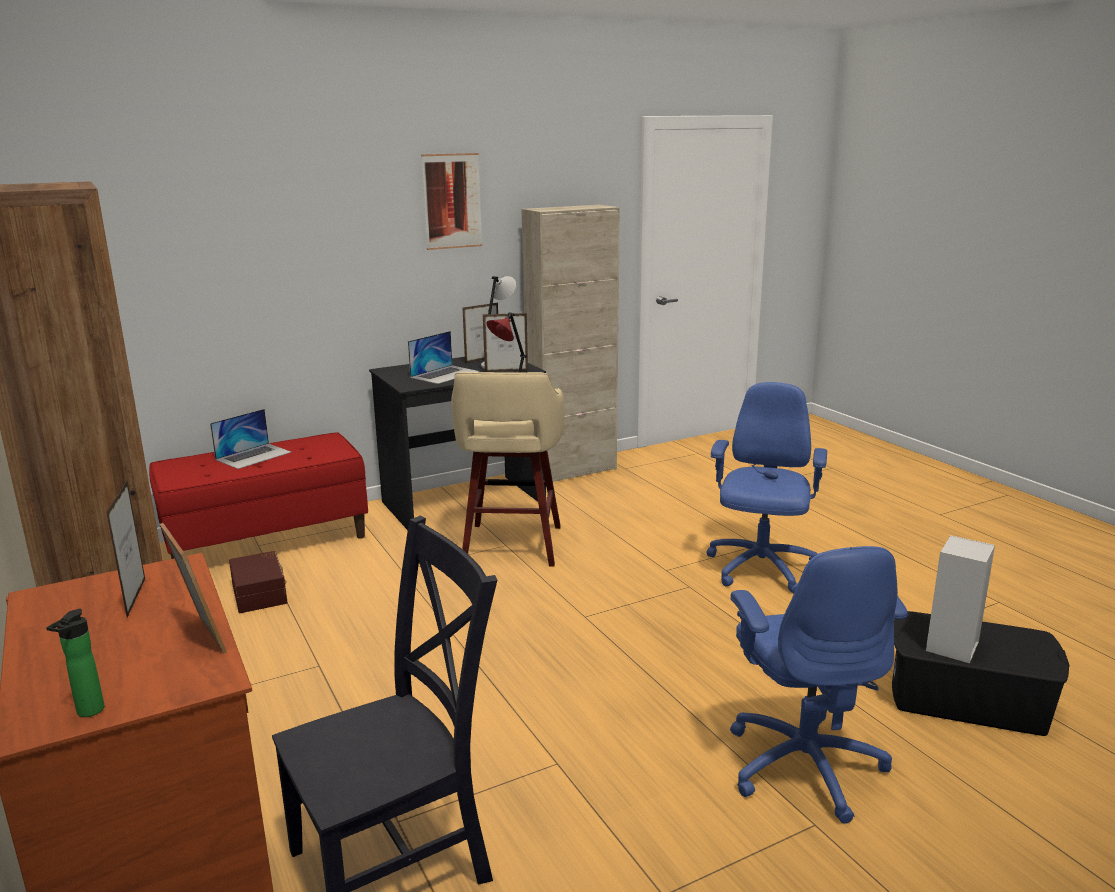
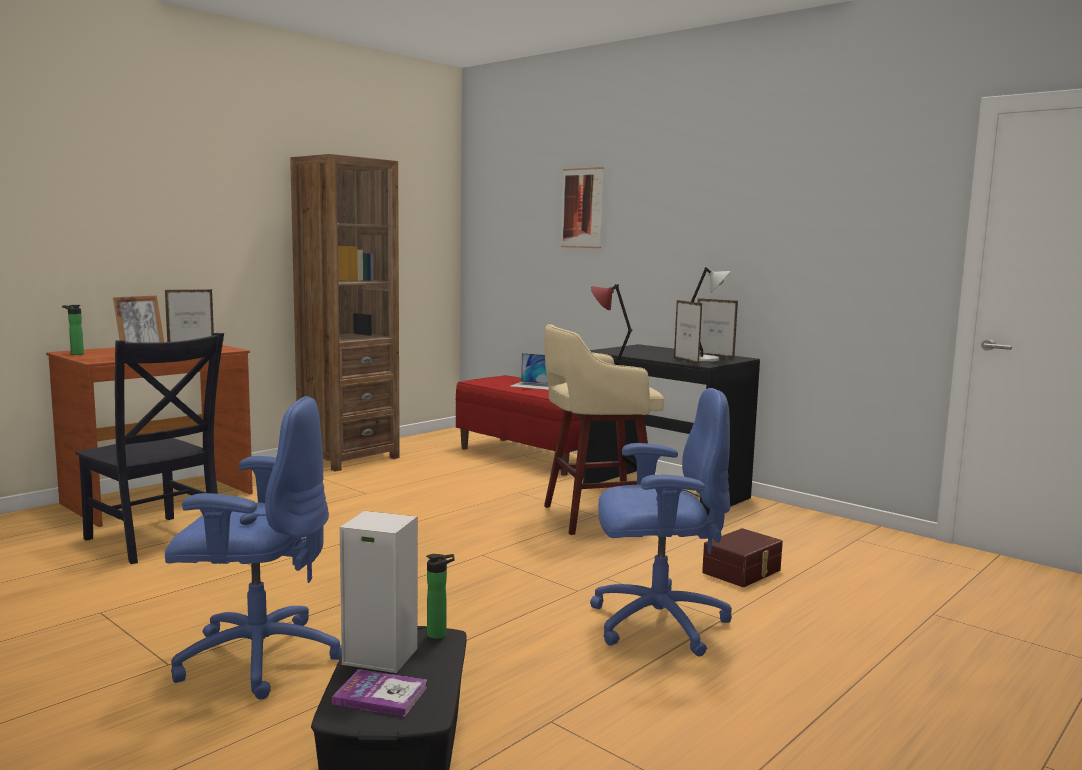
camera: 70 degrees right, 10 degrees down
(261, 593) = (453, 467): brown storage box -> brown storage box (743, 572)
(445, 374) = (649, 353): laptop -> none
(452, 201) = (732, 199): picture -> picture (582, 208)
(572, 471) = (807, 519): beige cabinet -> none
(804, 764) = (257, 657): blue office chair -> blue office chair turned 150 degrees counterclockwise
(910, 619) = (440, 634): none -> bottle
(1014, 651) = (380, 695): none -> book

